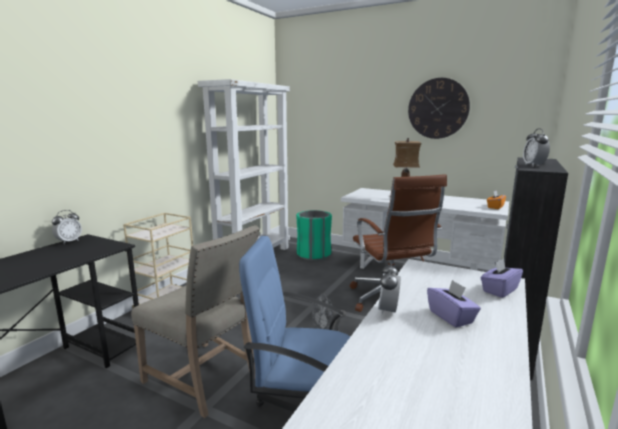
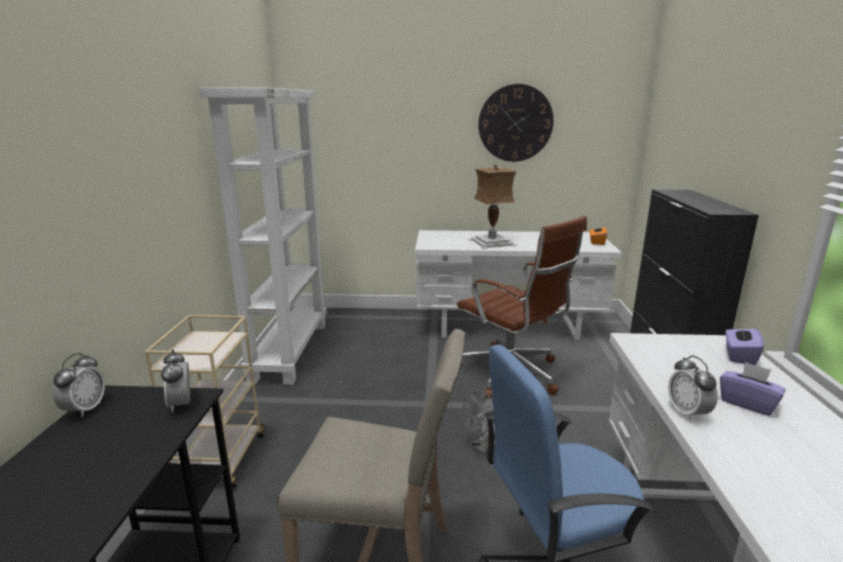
camera: 25 degrees left, 5 degrees up
(313, 255) = (368, 329): green trash can -> none
(533, 165) = (704, 204): alarm clock -> alarm clock (181, 404)

